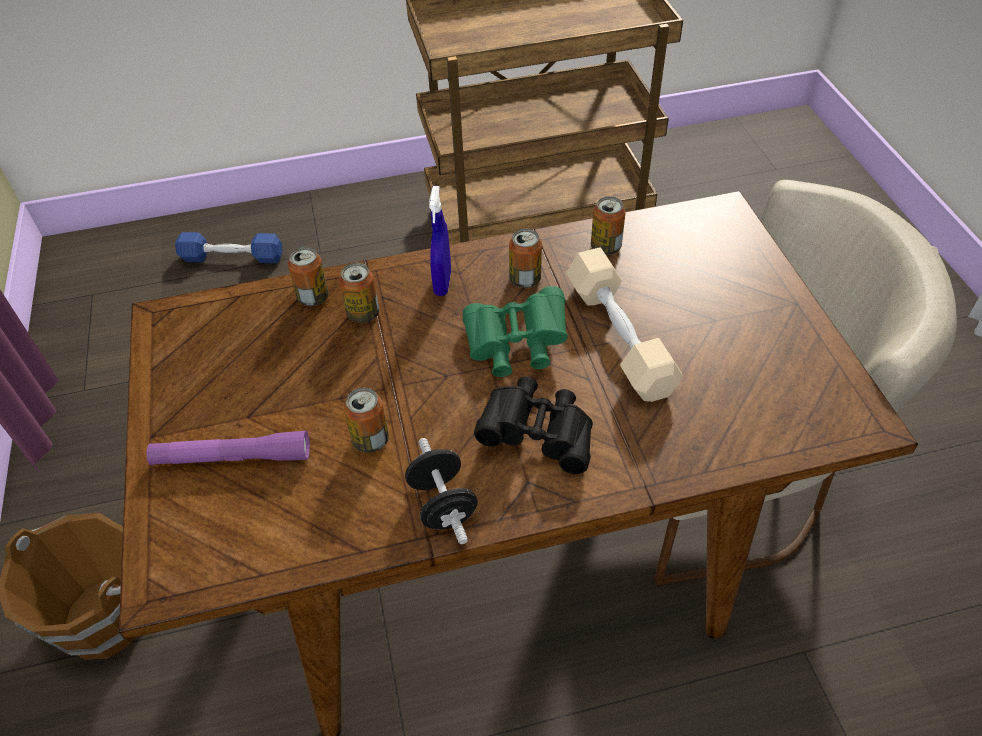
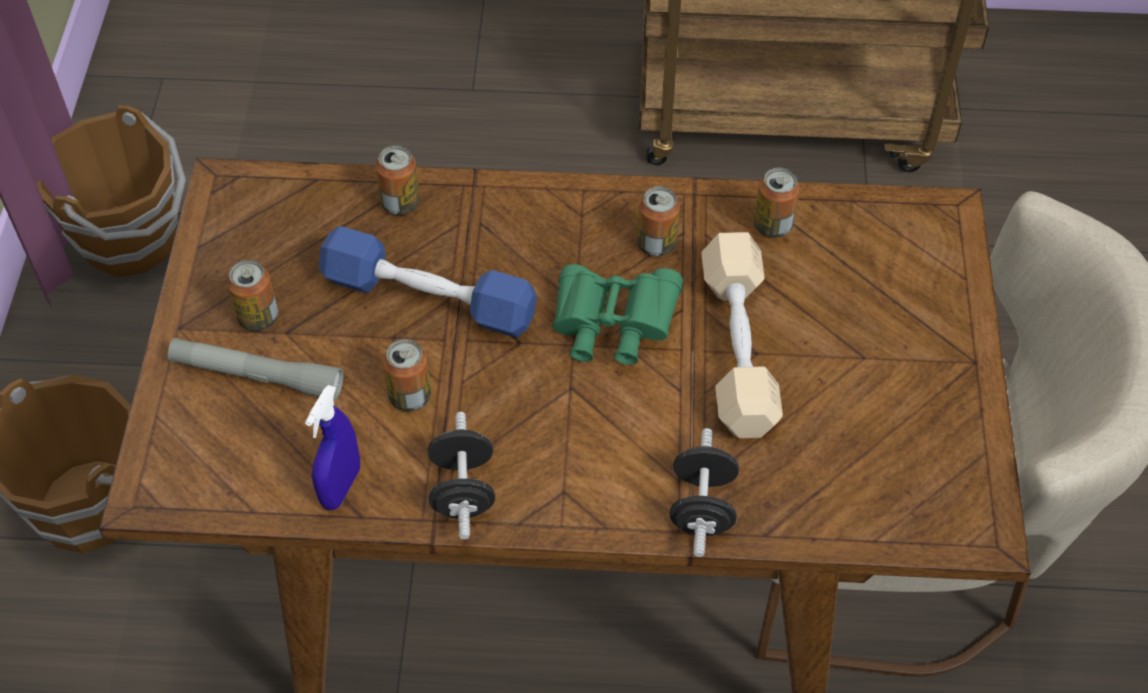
camera: 15 degrees right, 5 degrees up
(94, 408) = (132, 239): none -> brown bucket
(232, 257) = (355, 69): blue dumbbell -> blue dumbbell (429, 298)
(232, 458) = (257, 376): purple flashlight -> grey flashlight
(363, 314) = (451, 239): can -> can (258, 317)
(442, 283) = (556, 223): blue spray bottle -> blue spray bottle (341, 487)
(538, 435) = (596, 442): black binoculars -> none
(645, 463) = (702, 507): none -> black dumbbell

